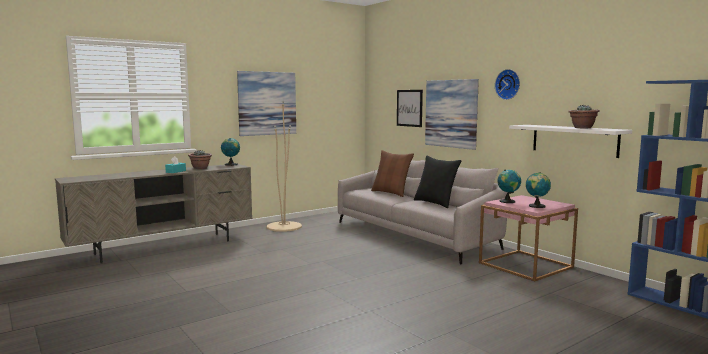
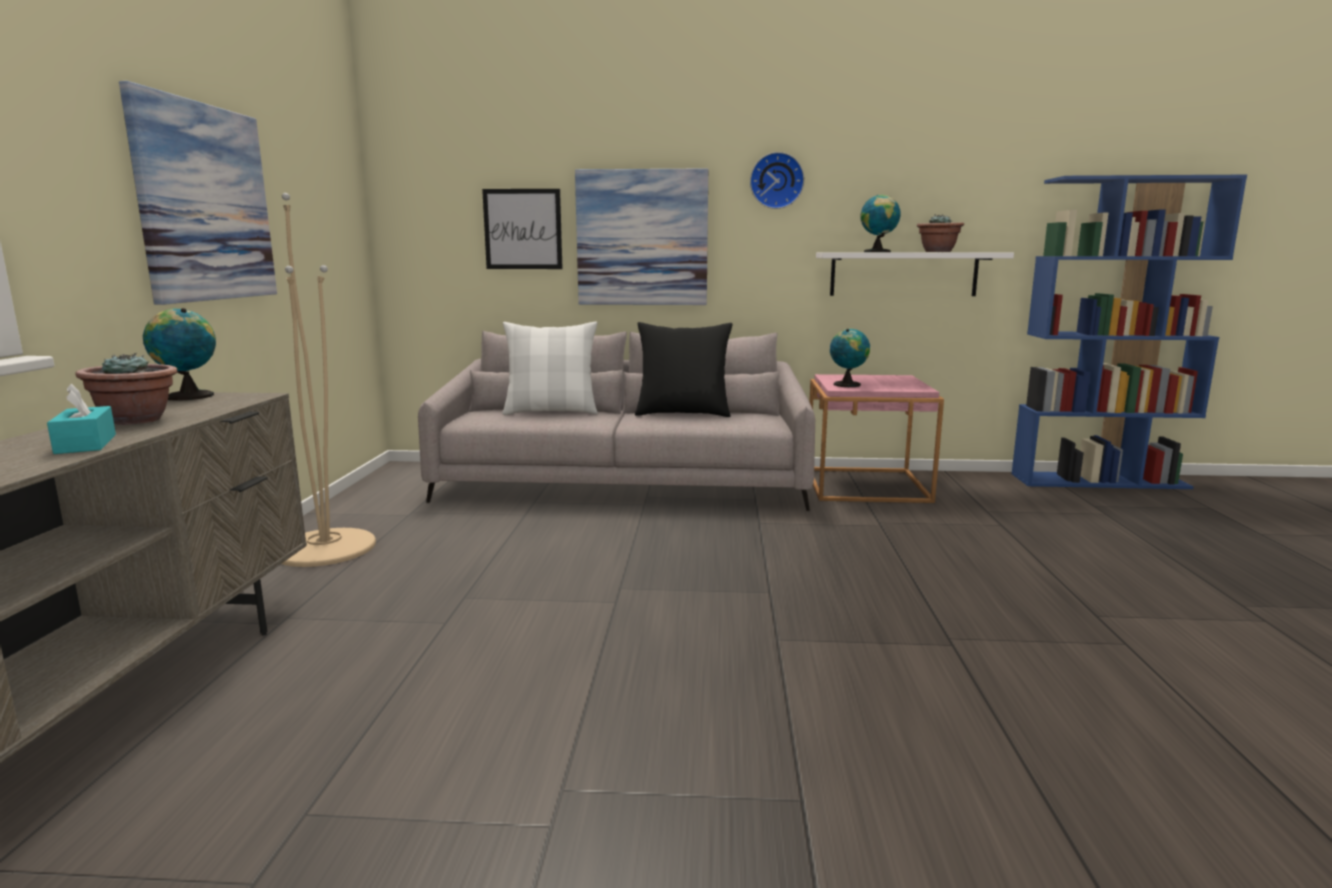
camera: 50 degrees left, 5 degrees up
(391, 193) = (551, 411): brown pillow -> white pillow
(536, 206) = (900, 384): globe -> globe (878, 252)

